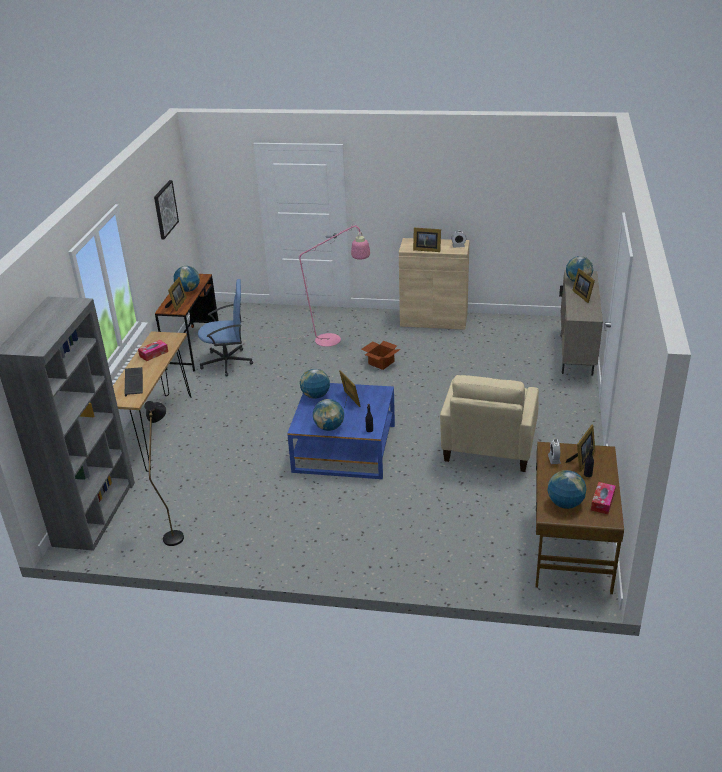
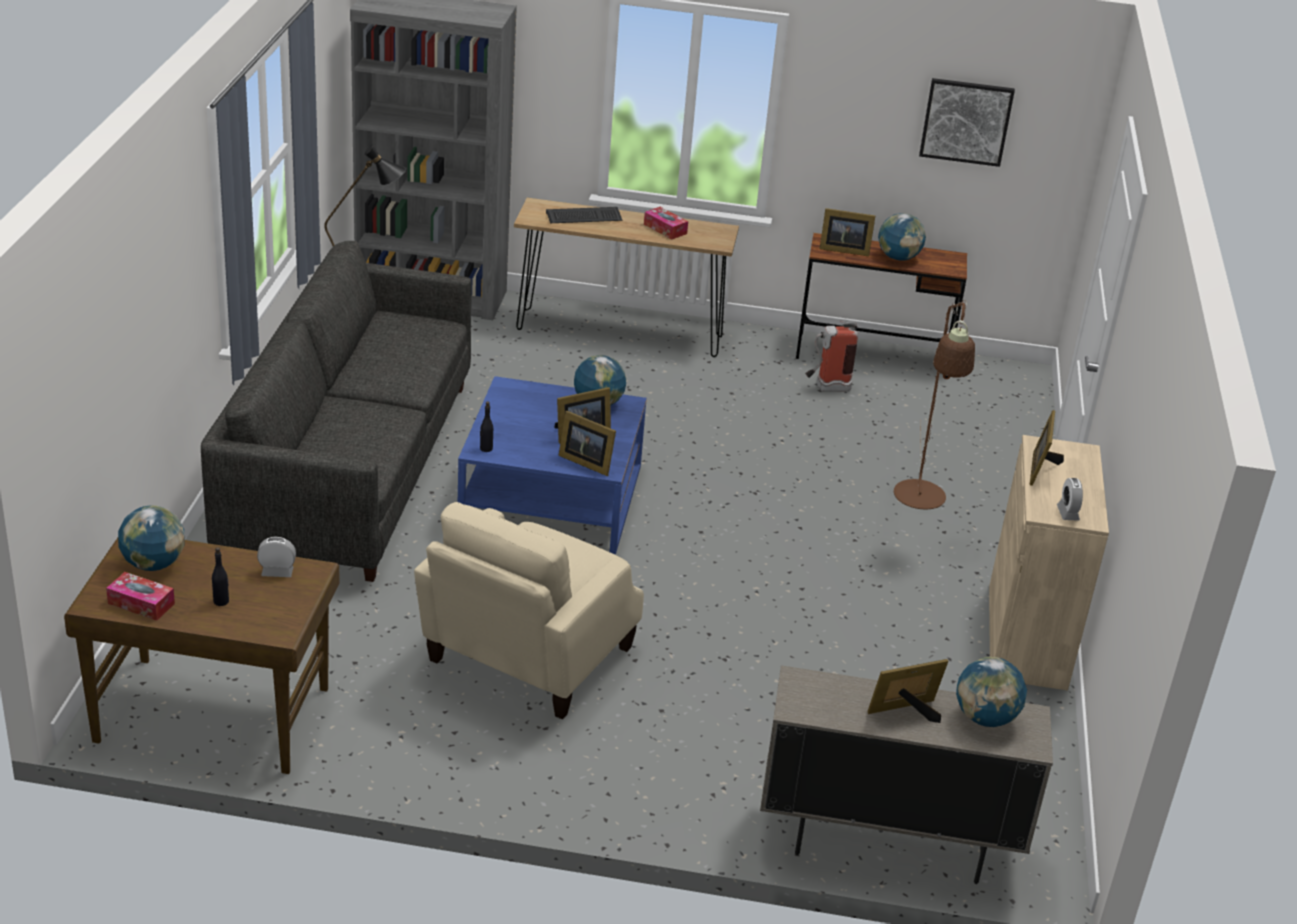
camera: 85 degrees right, 0 degrees up
(227, 362) = (826, 388): blue office chair -> fire extinguisher
(320, 528) = (349, 467): none -> grey sofa
(329, 427) = (501, 412): globe -> none
(335, 340) = (920, 502): pink floor lamp -> brown floor lamp
(381, 362) = (836, 552): cardboard box -> none
(488, 448) = (527, 657): beige armchair -> beige armchair turned 75 degrees counterclockwise
(582, 460) = (263, 602): picture frame -> picture frame (585, 461)

